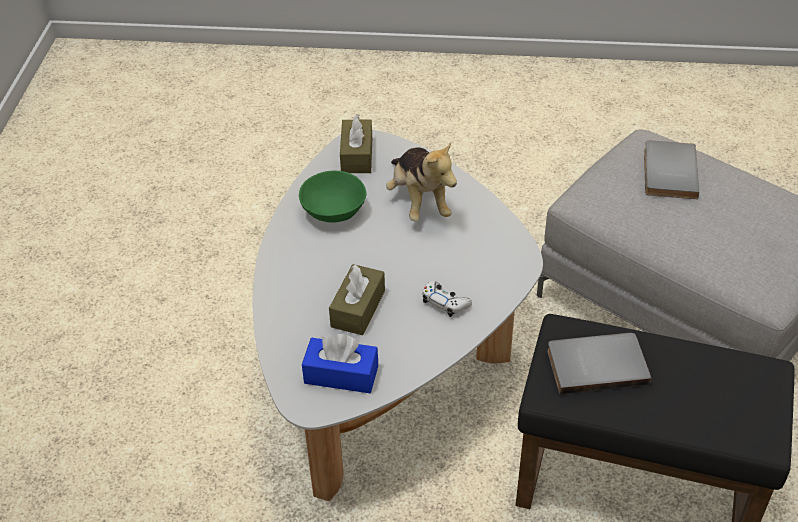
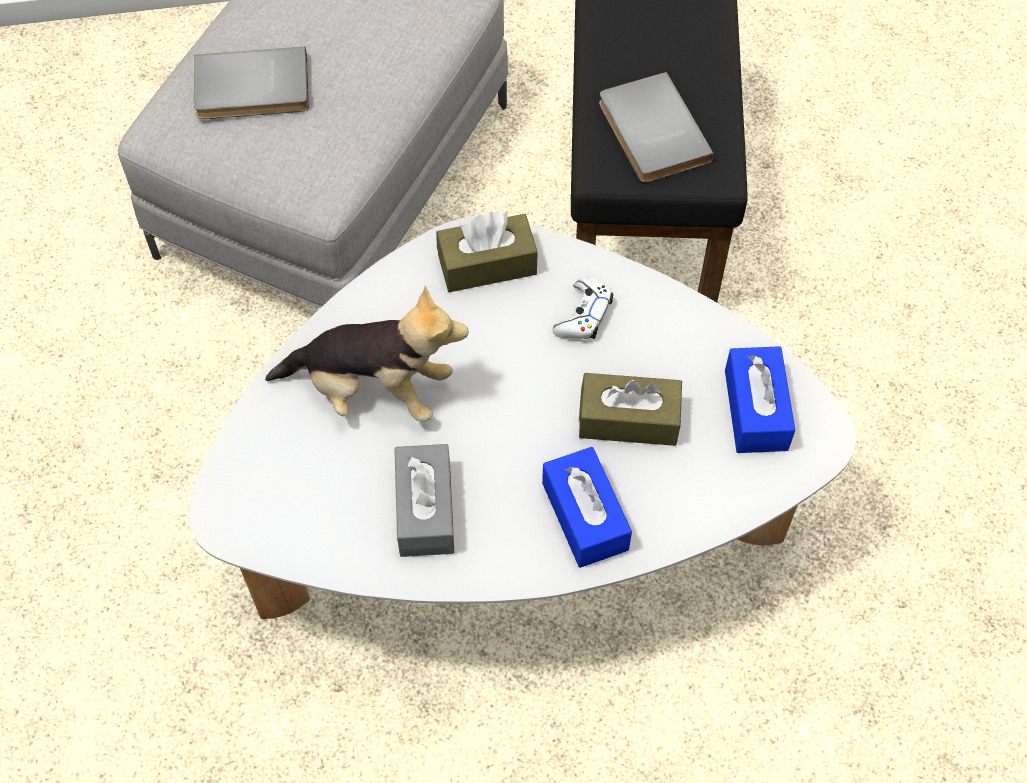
camera: 105 degrees left, 15 degrees up
(300, 275) = (585, 516): none -> blue tissue box
(332, 211) = (425, 509): green bowl -> grey tissue box
(357, 155) = (271, 510): brown tissue box -> brown tissue box (487, 264)
(419, 201) = (373, 390): plush toy -> plush toy turned 45 degrees clockwise

